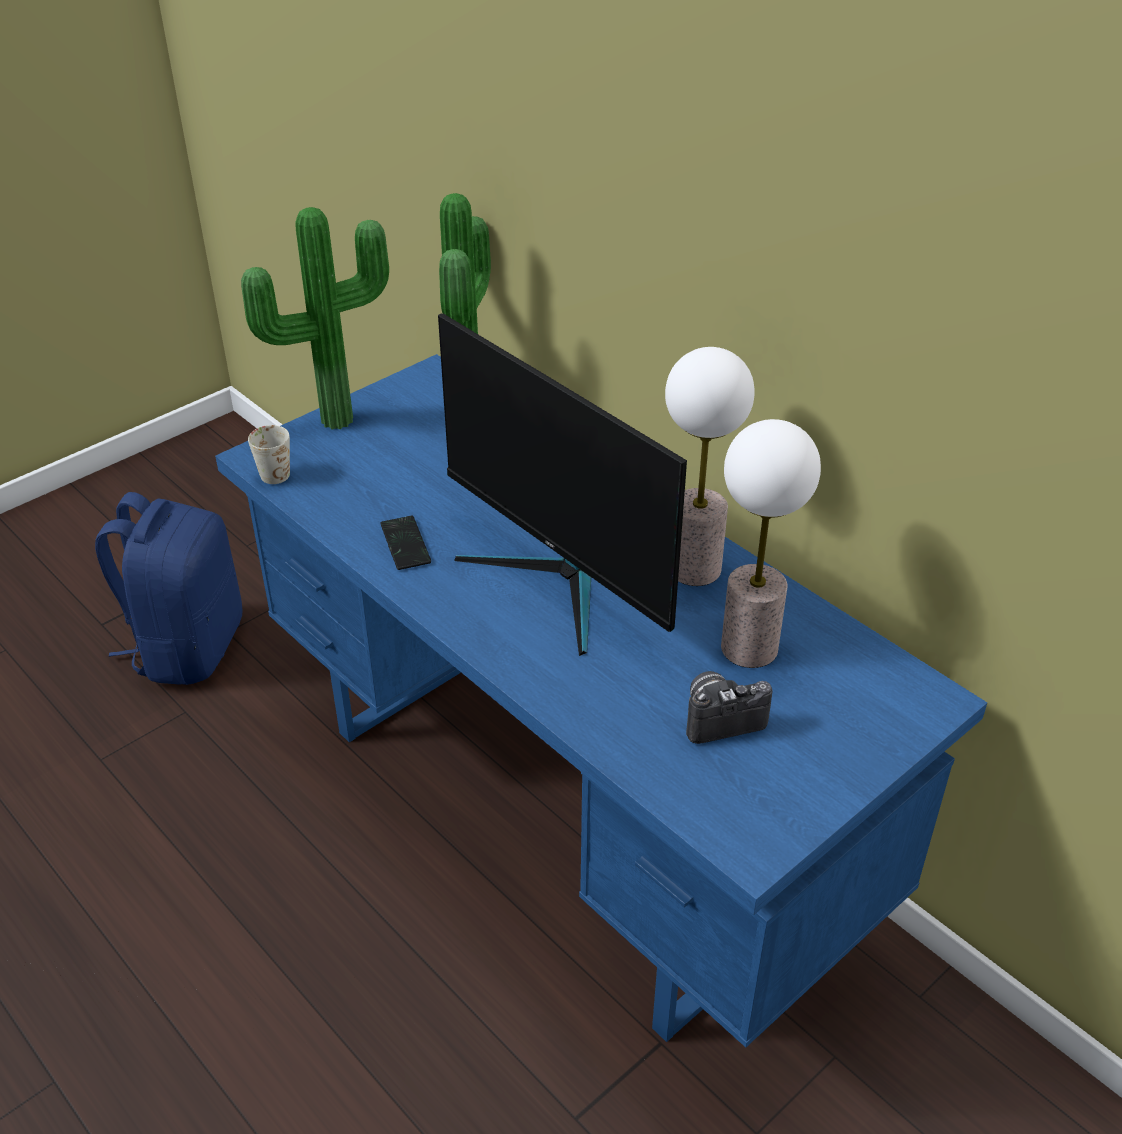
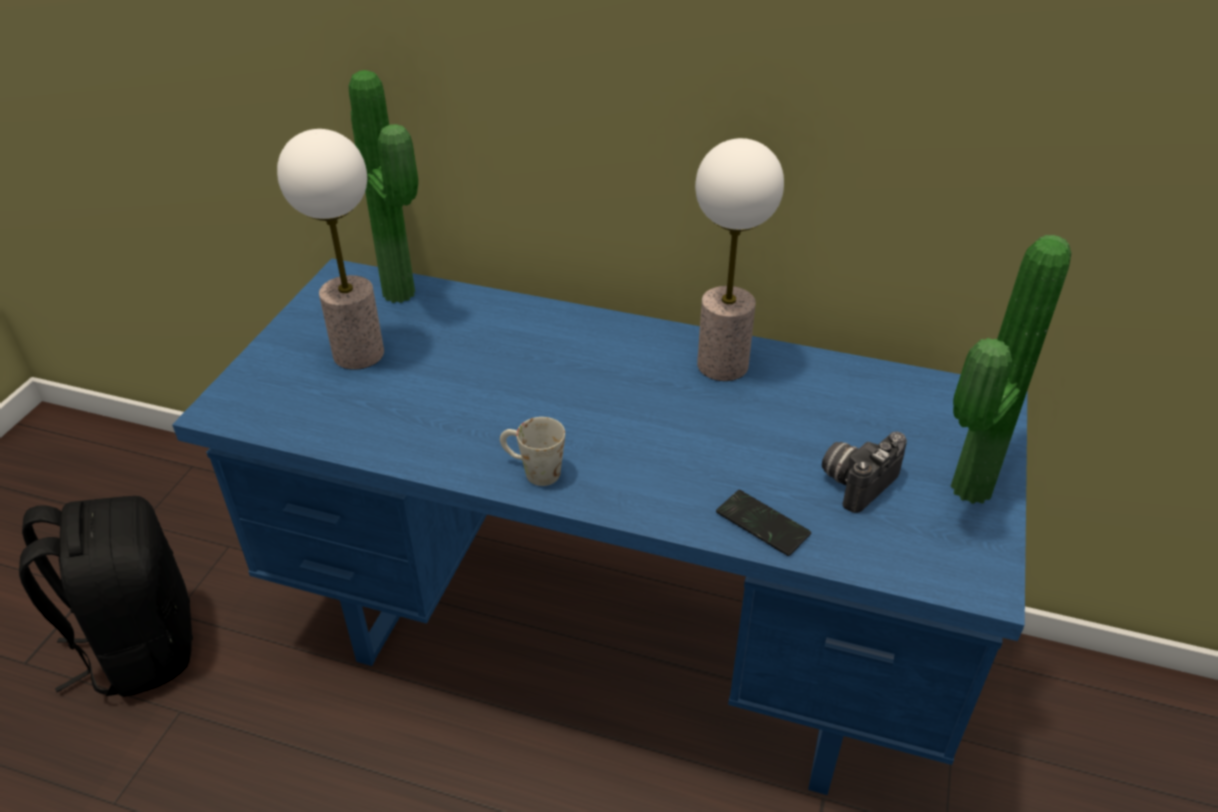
camera: 30 degrees left, 0 degrees up
(187, 647) = (140, 646): blue backpack -> black backpack
(270, 471) = (248, 418): white mug -> white mug (532, 471)
(334, 417) = (275, 345): potted plant -> potted plant (963, 486)
(405, 544) = (448, 439): phone -> phone (762, 524)
(561, 579) = (620, 416): monitor -> none
(748, 647) = (823, 413): table lamp -> table lamp (358, 353)

